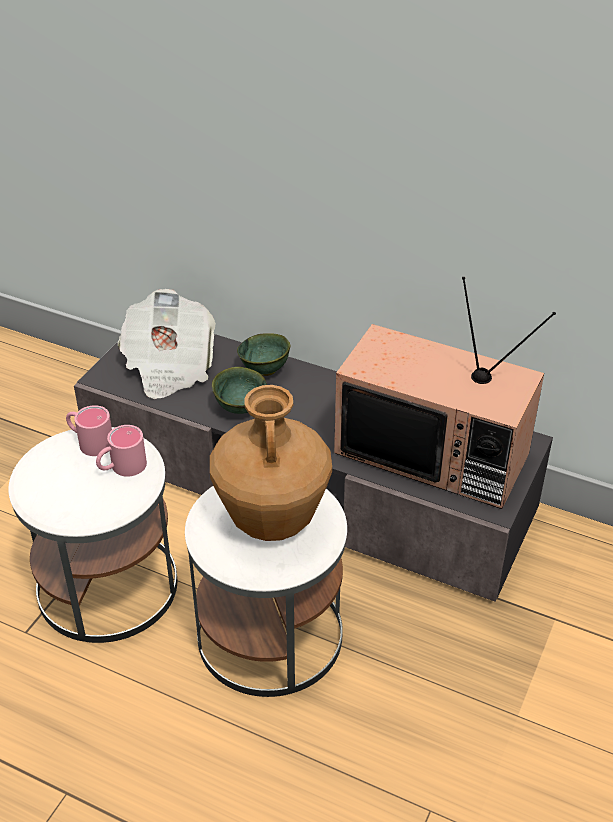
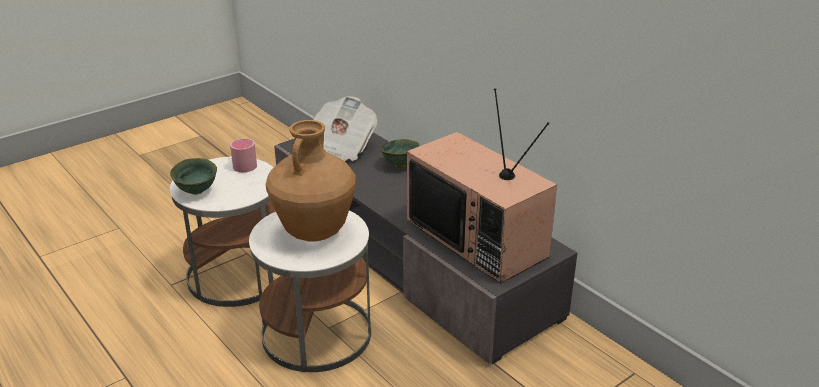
camera: 25 degrees right, 10 degrees down
(121, 467) = (248, 181): pink mug -> none
(240, 407) = (366, 181): green bowl -> green bowl (197, 191)

